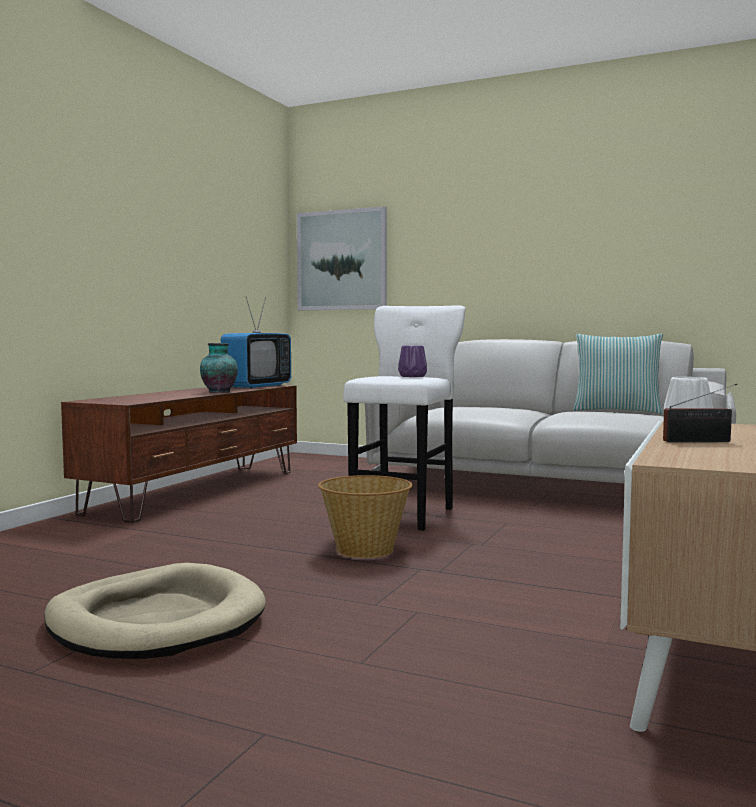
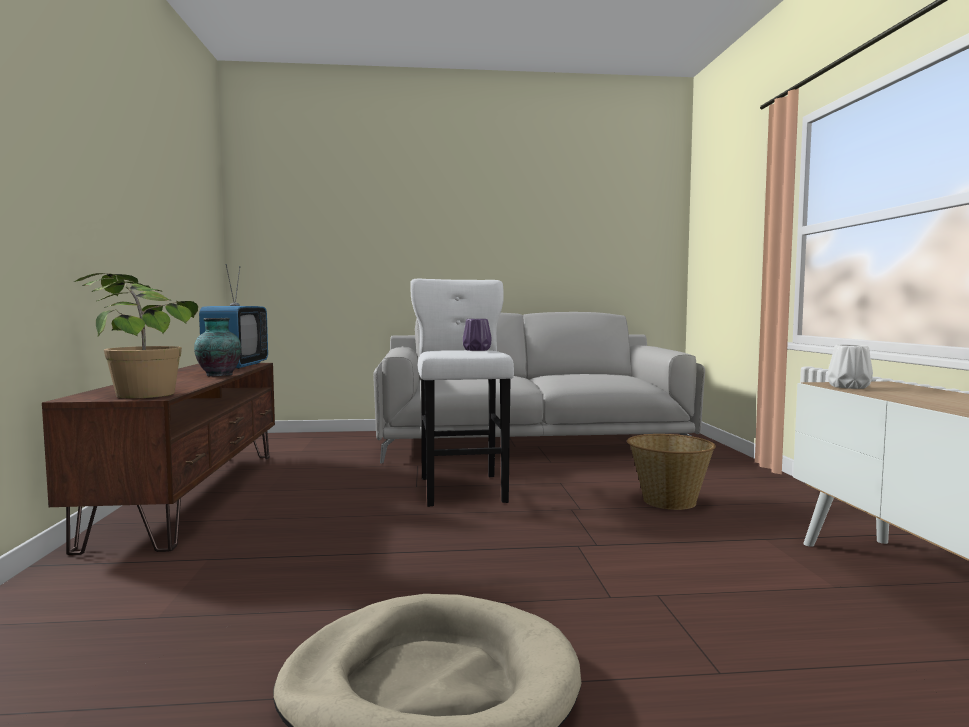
camera: 30 degrees left, 0 degrees up
(129, 399) = (138, 392): none -> potted plant
(342, 260) = (289, 230): picture -> none
(365, 549) = (493, 534): basket -> basket (668, 501)
(616, 411) = (581, 372): pillow -> none
(700, 441) = (937, 400): radio -> none

